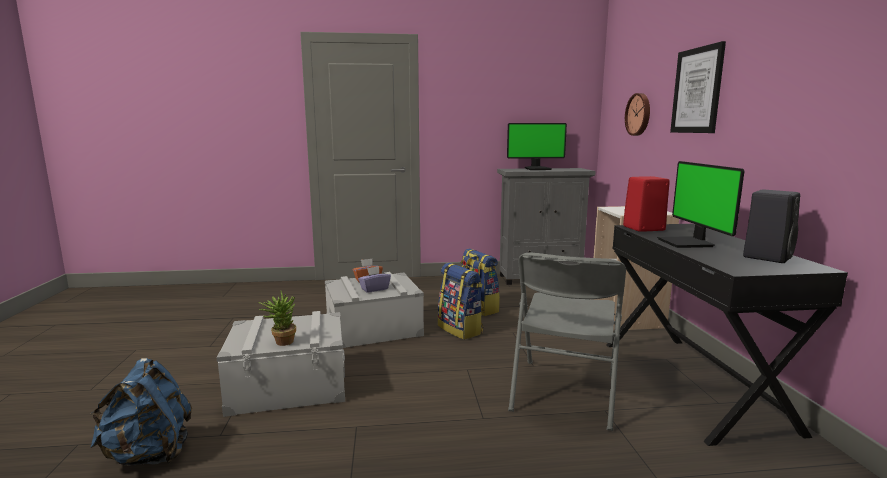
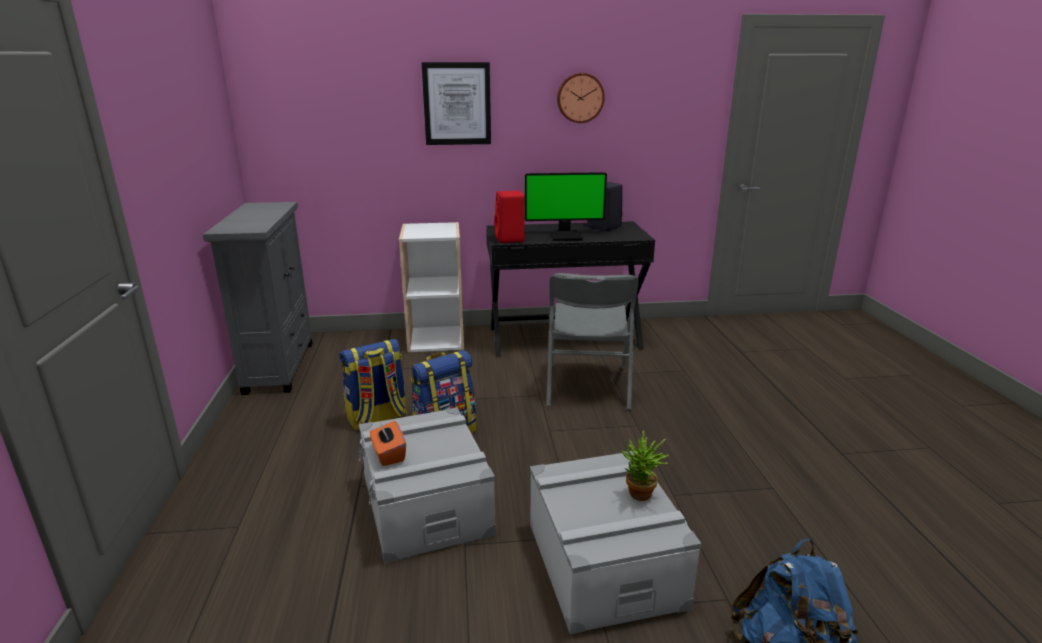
camera: 90 degrees left, 10 degrees up
(374, 289) = (436, 445): purple tissue box -> none
(537, 169) = (241, 218): monitor -> none
(564, 392) = (587, 386): grey chair -> grey chair turned 75 degrees clockwise
(639, 114) = (350, 125): wall clock -> wall clock (580, 98)

